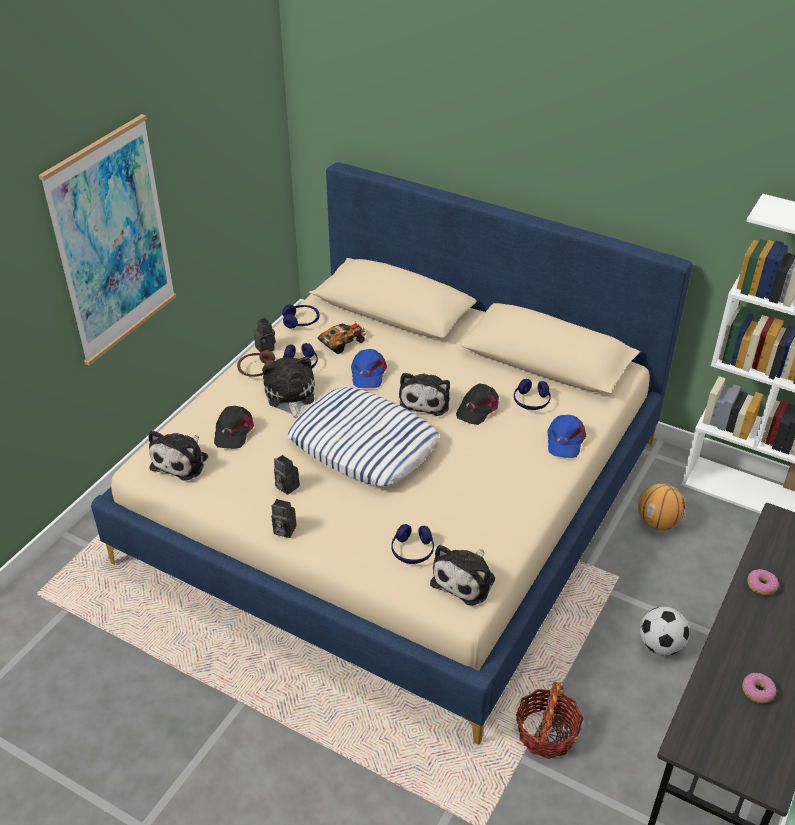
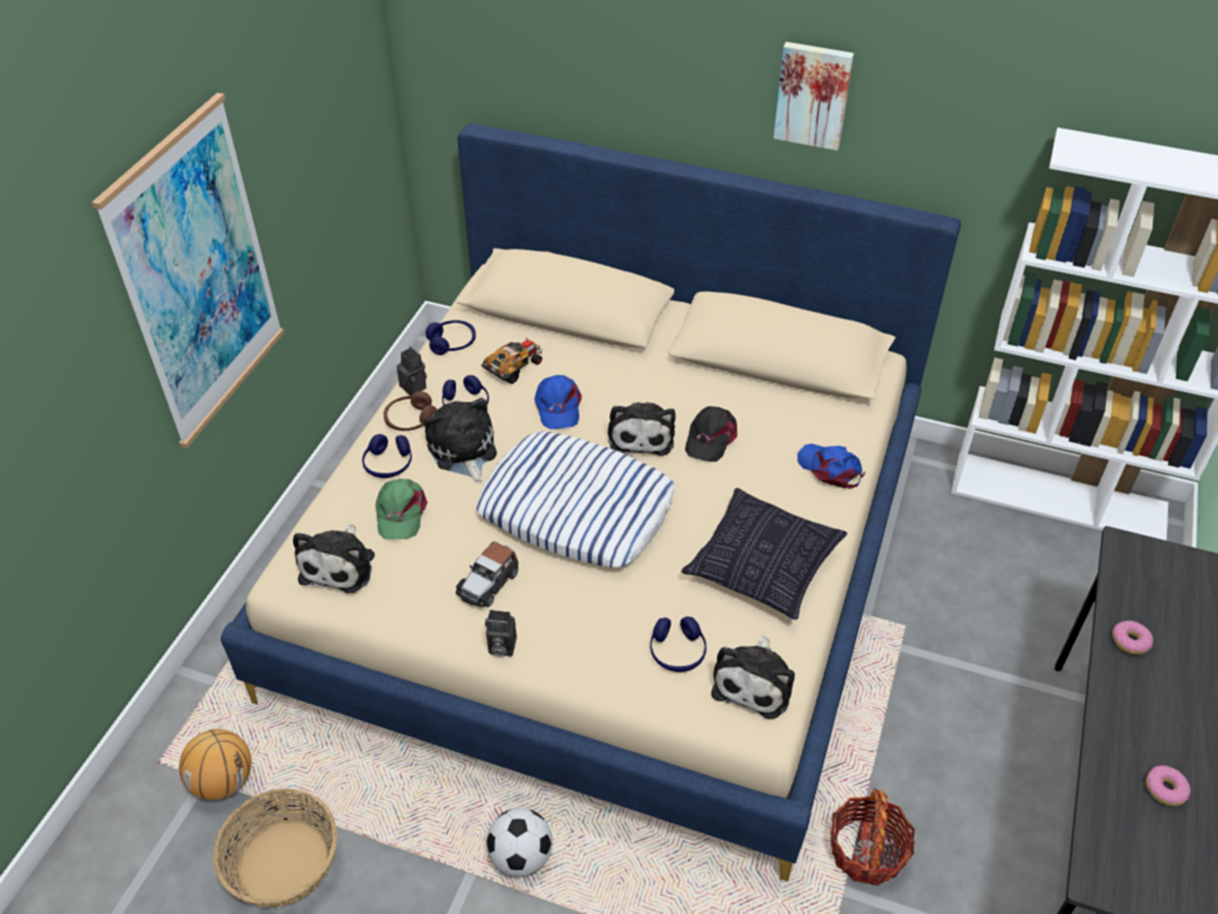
camera: 10 degrees left, 5 degrees up
(108, 674) = (283, 862): none -> basket
(233, 431) = (400, 513): black cap -> green cap
(285, 486) = (488, 583): camera -> toy car
(493, 501) = (762, 566): none -> pillow
(531, 401) = (776, 420): blue headphones -> blue headphones (388, 464)
(565, 440) = (830, 468): blue cap -> blue cap turned 135 degrees clockwise
(584, 156) = (813, 94): none -> picture
(658, 522) = (935, 546): basketball -> basketball (223, 781)
(660, 645) = (976, 709): football -> football (521, 857)

